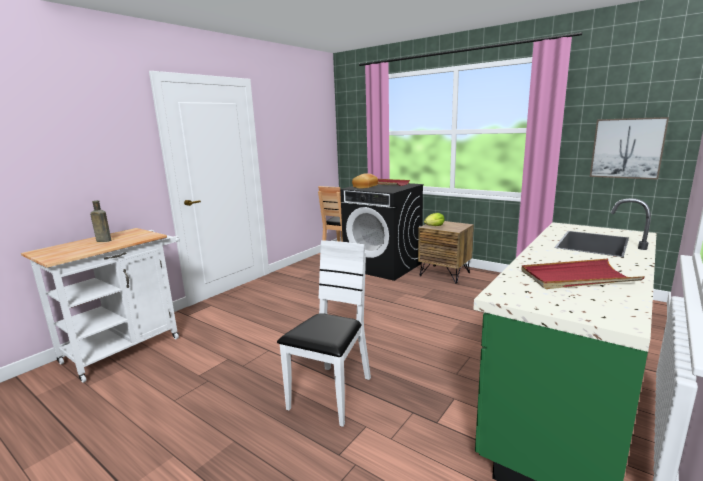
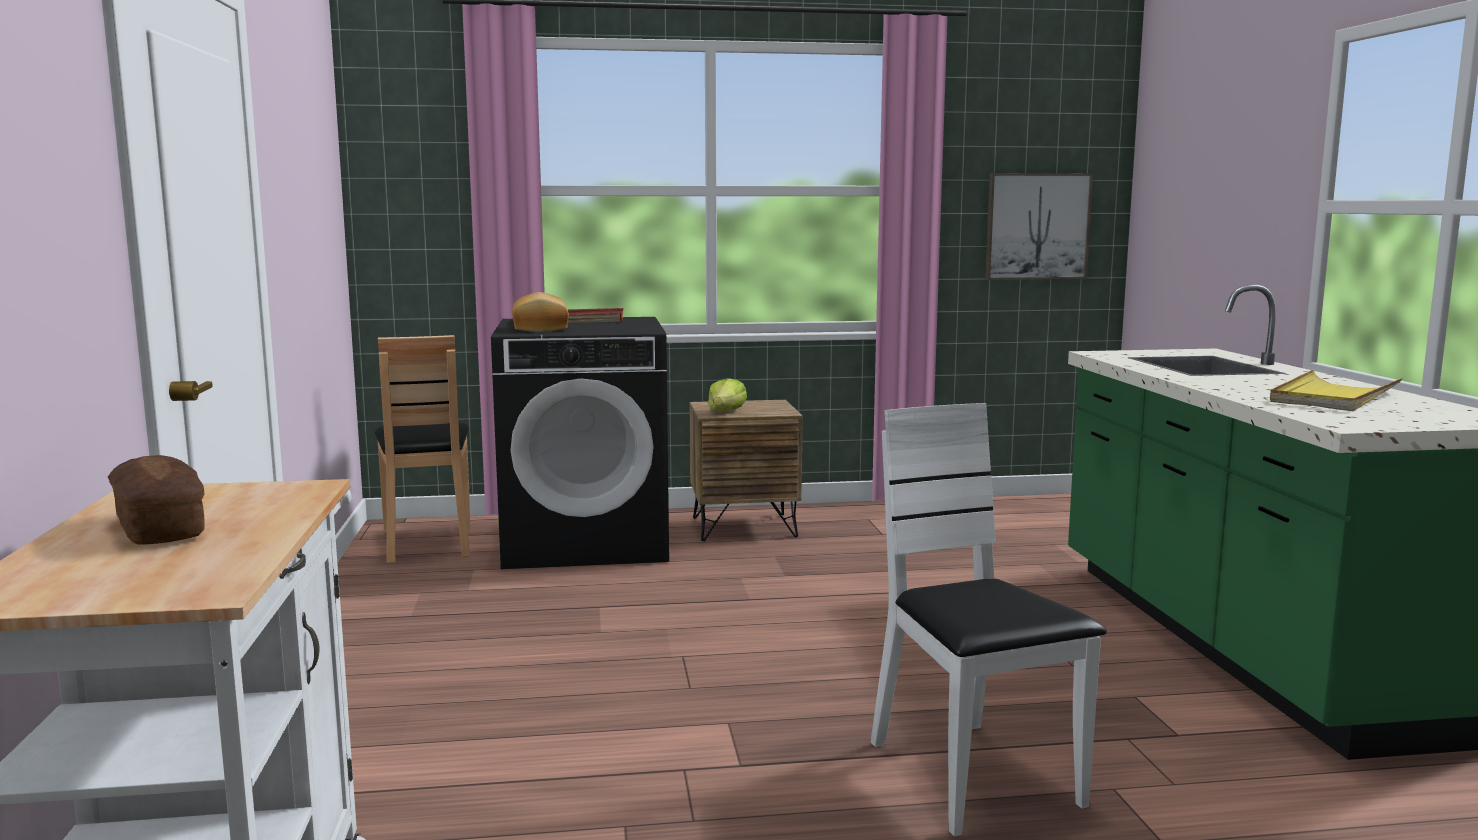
camera: 45 degrees left, 5 degrees down
(103, 240) = (160, 527): brown bottle -> bread
(577, 278) = (1333, 397): red tray -> yellow tray

